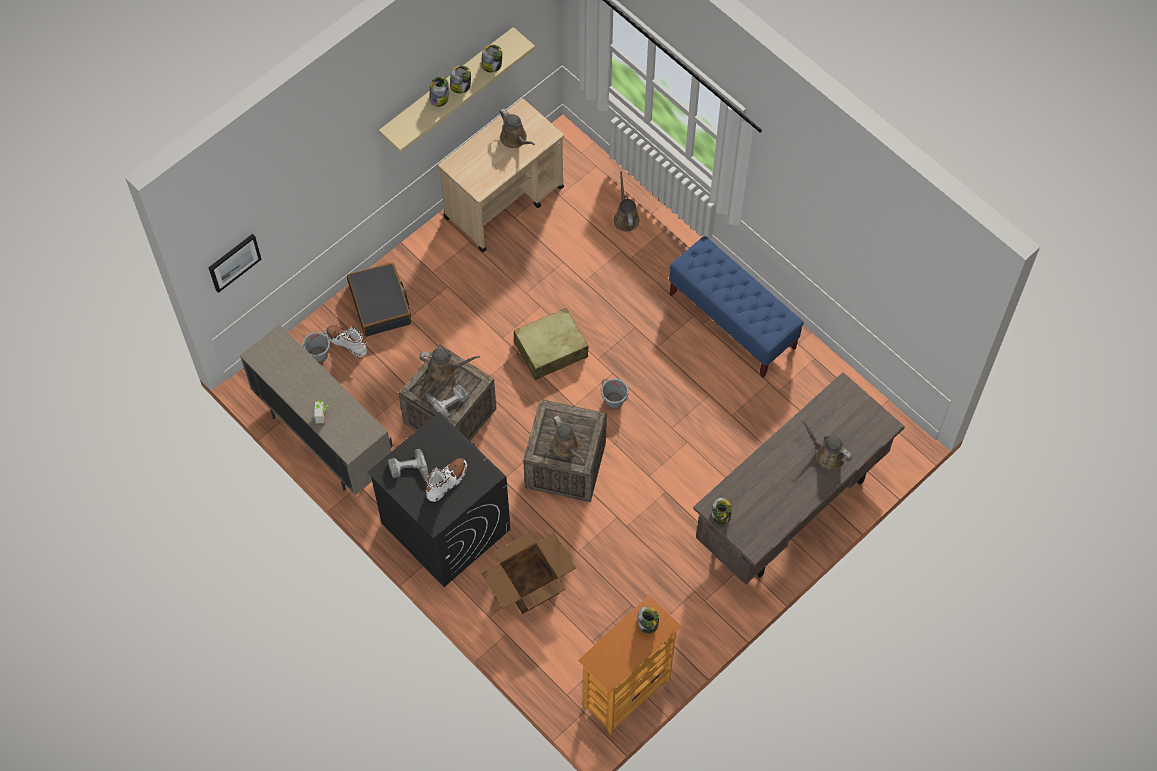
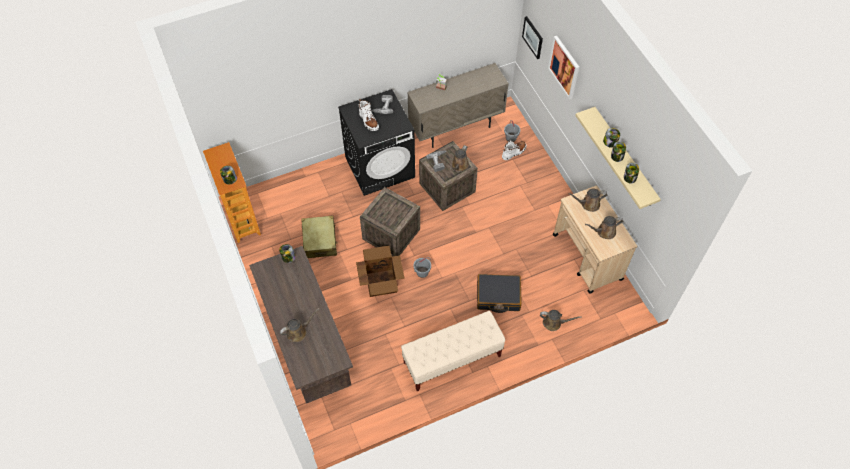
camera: 110 degrees right, 5 degrees down
(308, 188) = (564, 67): none -> picture
(380, 305) = (533, 174): black suitcase -> black suitcase (498, 296)
(529, 586) = (326, 194): cardboard box -> cardboard box (381, 282)
(550, 350) = (471, 250): beige suitcase -> beige suitcase (320, 241)
(566, 447) = (382, 210): brown watering can -> brown watering can (588, 204)
(732, 321) = (452, 359): blue bench -> beige bench

